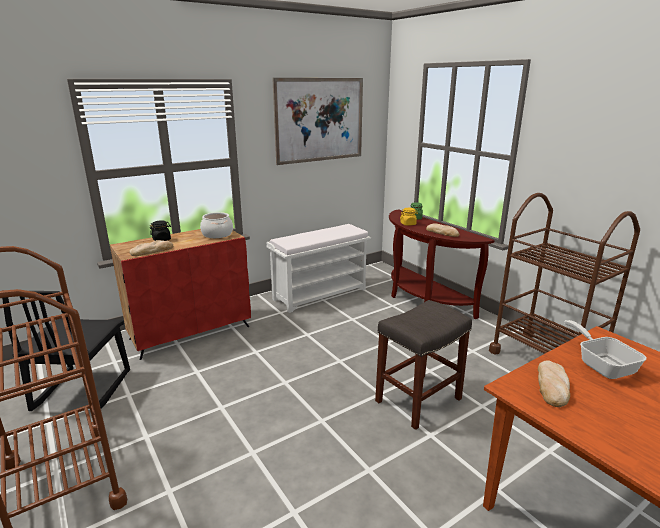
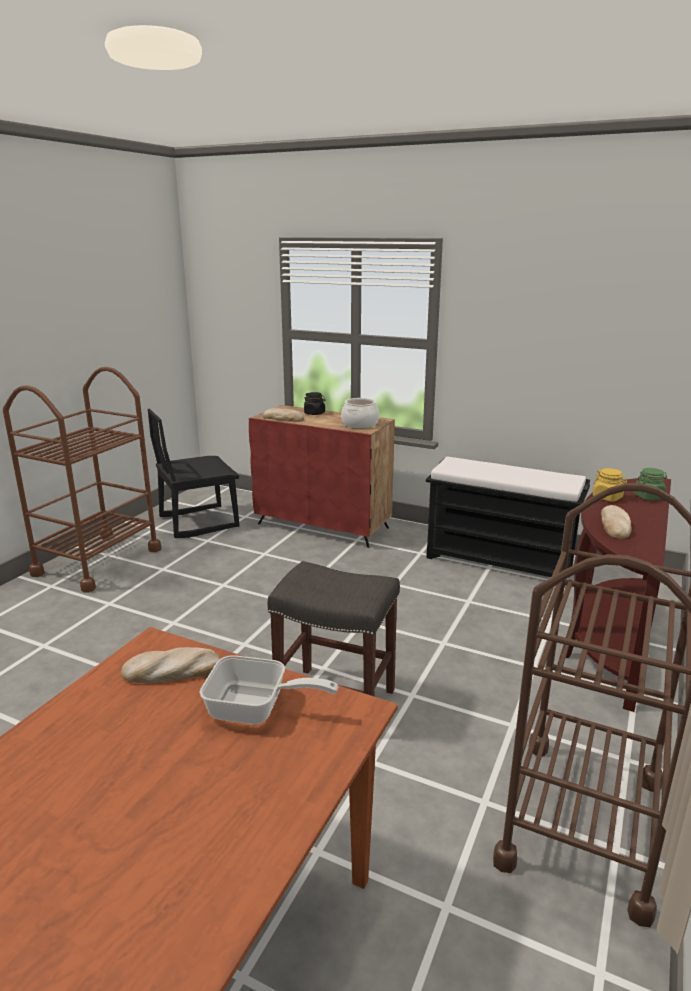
camera: 60 degrees right, 0 degrees up
(320, 120) = (577, 303): picture -> none
(320, 294) = (500, 561): white bench -> black bench
(601, 364) = (256, 709): frying pan -> frying pan turned 60 degrees clockwise

